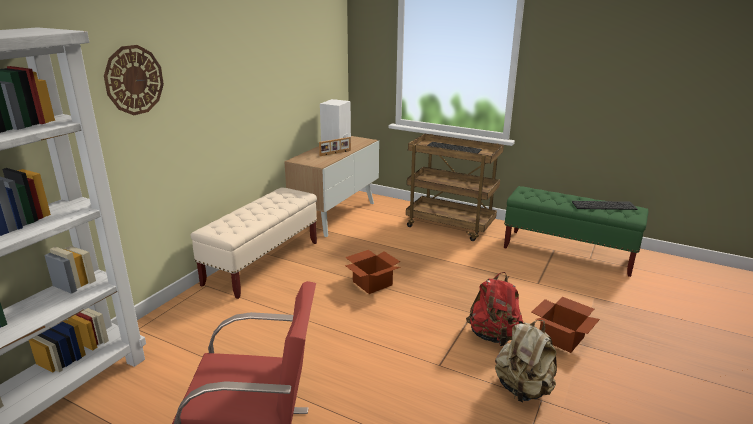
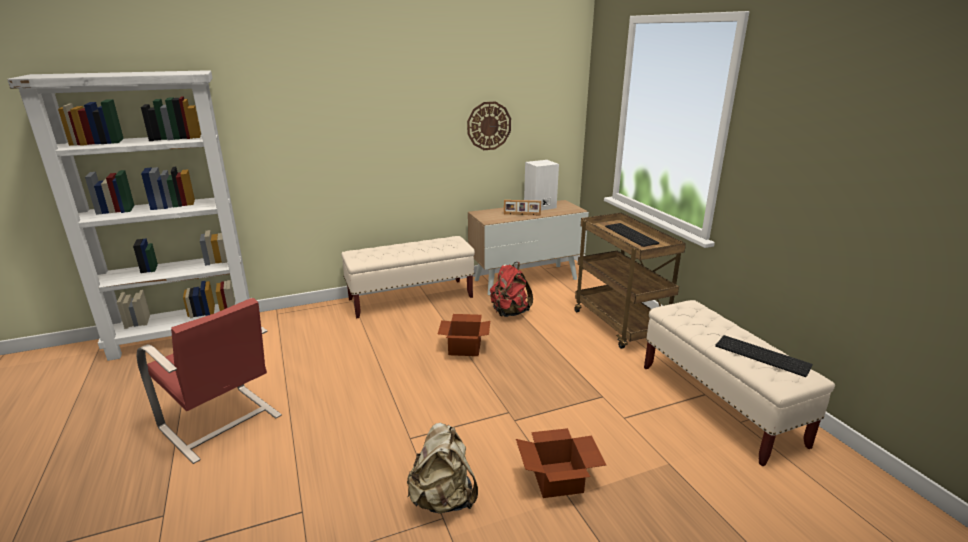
camera: 40 degrees right, 0 degrees up
(134, 80) = (296, 116): wall clock -> wall clock (489, 126)
(493, 336) = (493, 441): red backpack -> red backpack (509, 313)
(568, 253) = (719, 404): green bench -> beige bench

